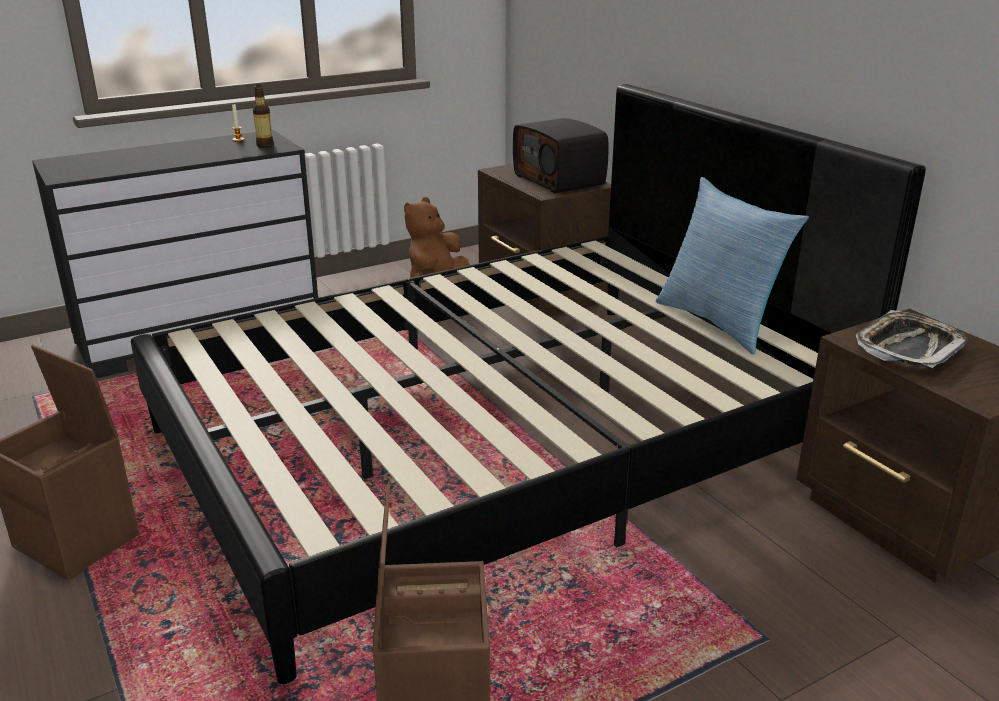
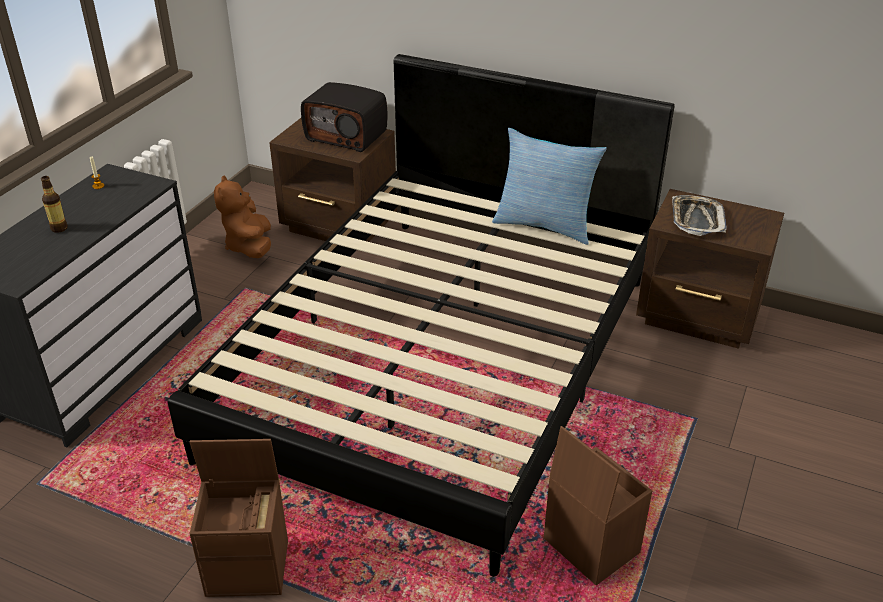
camera: 35 degrees left, 10 degrees up
(265, 146) = (136, 187): bottle -> bottle (59, 228)

